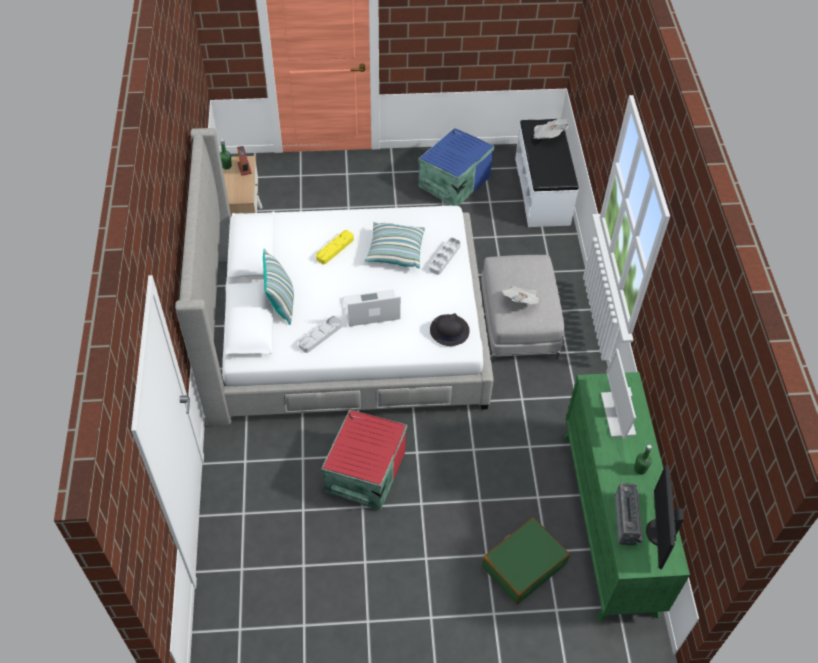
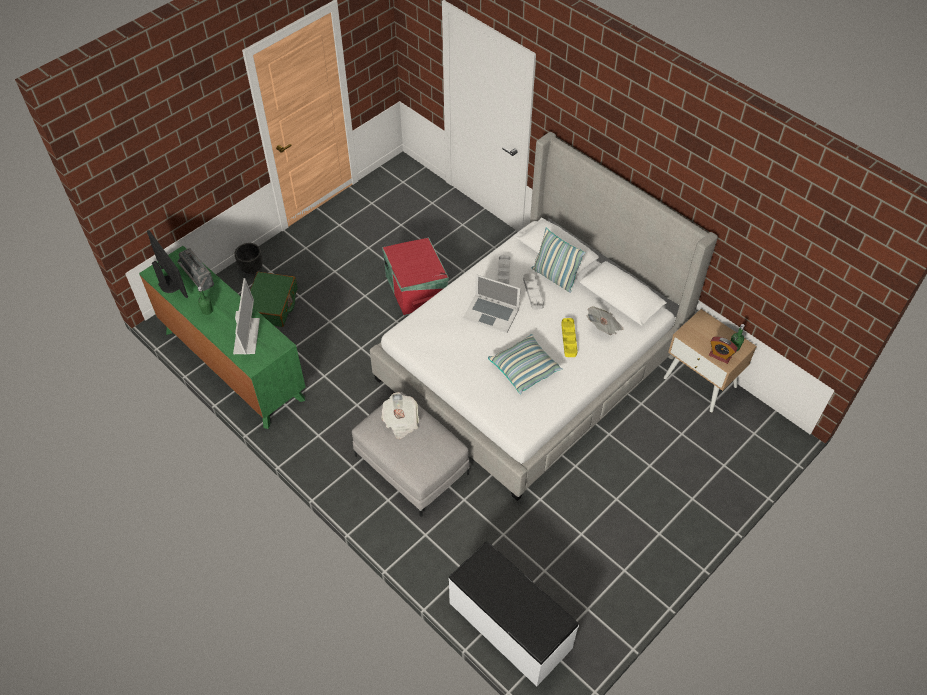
camera: 140 degrees right, 0 degrees up
(371, 309) = (491, 313): laptop -> laptop turned 75 degrees clockwise
(444, 258) = (483, 390): grey tray -> grey tray (533, 293)
(449, 330) = (422, 335): black hat -> none
(453, 182) = (598, 566): blue storage box -> none
(512, 635) = (251, 268): none -> black planter
(548, 135) = (531, 621): newspaper -> newspaper (603, 327)
(617, 413) = (247, 336): monitor -> monitor turned 45 degrees clockwise

